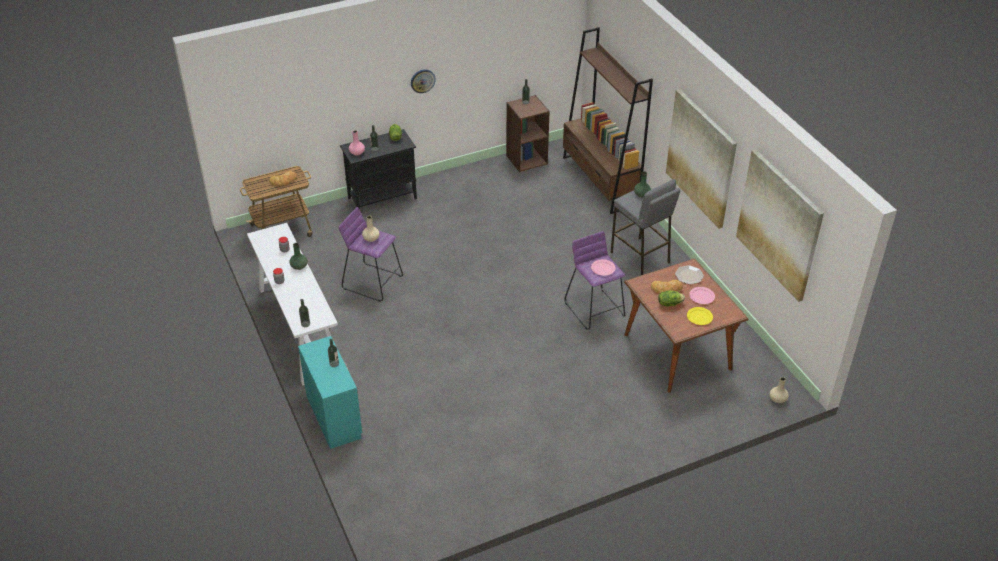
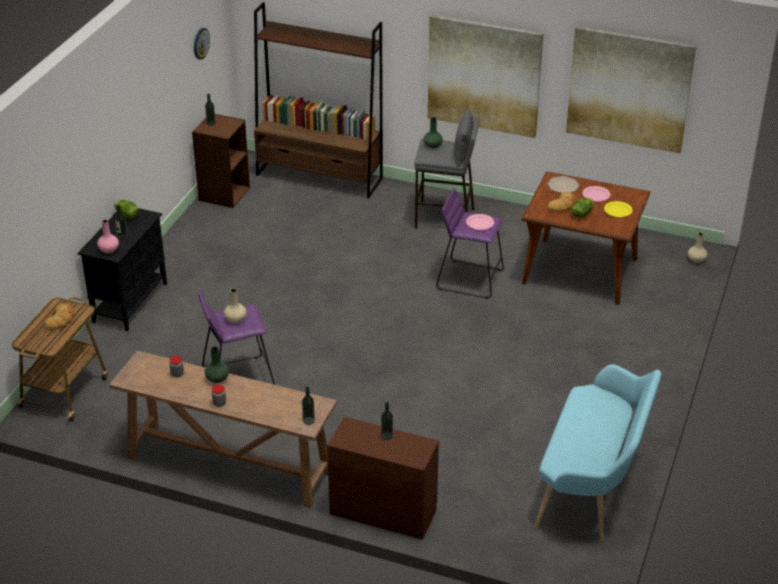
camera: 45 degrees left, 5 degrees down
(298, 329) = (228, 464): white console table -> brown console table
(334, 416) = (383, 511): turquoise dresser -> brown dresser
(422, 80) = (128, 134): wall clock -> wall clock (200, 43)
(468, 496) = (593, 487): none -> turquoise bench

